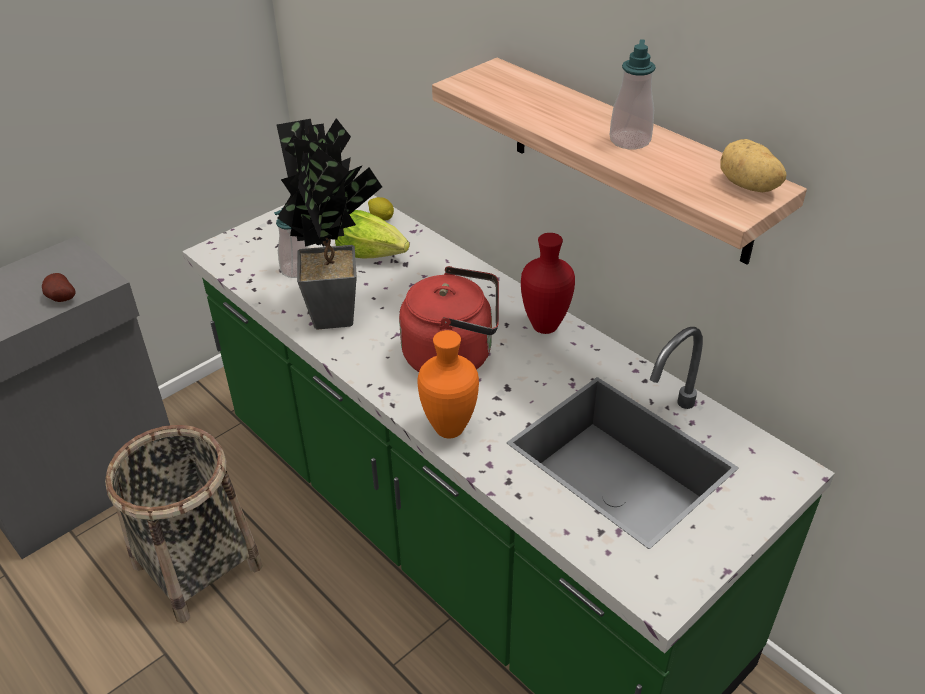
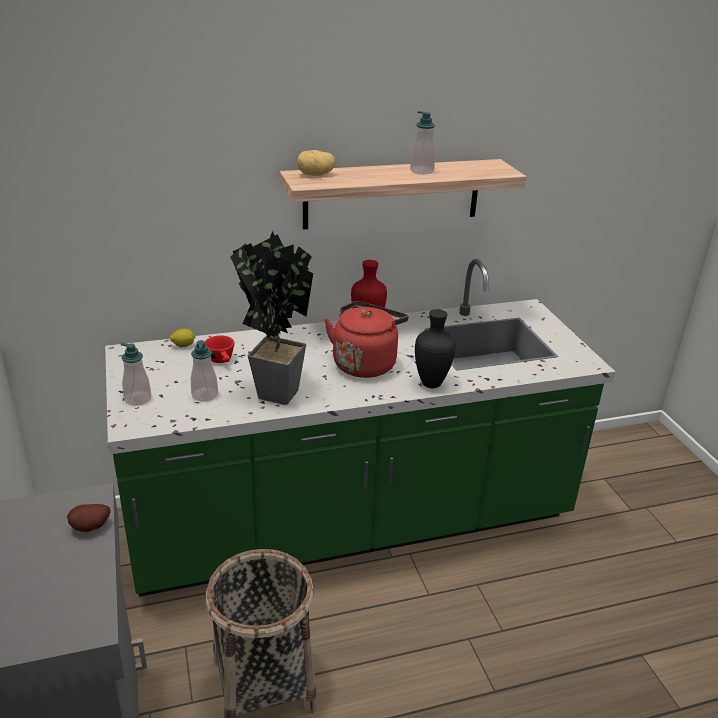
camera: 65 degrees left, 10 degrees down
(261, 235) = (138, 399): none -> soap dispenser
(371, 253) = (222, 361): lettuce -> red cup
(451, 430) = (432, 383): orange vase -> black vase
(747, 186) = (490, 165): potato -> potato (315, 175)

